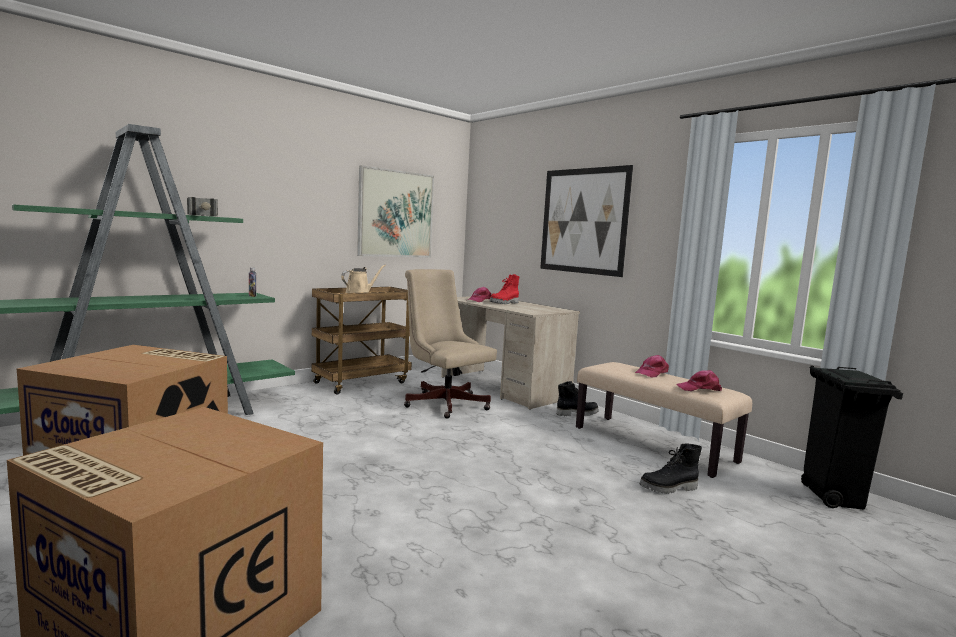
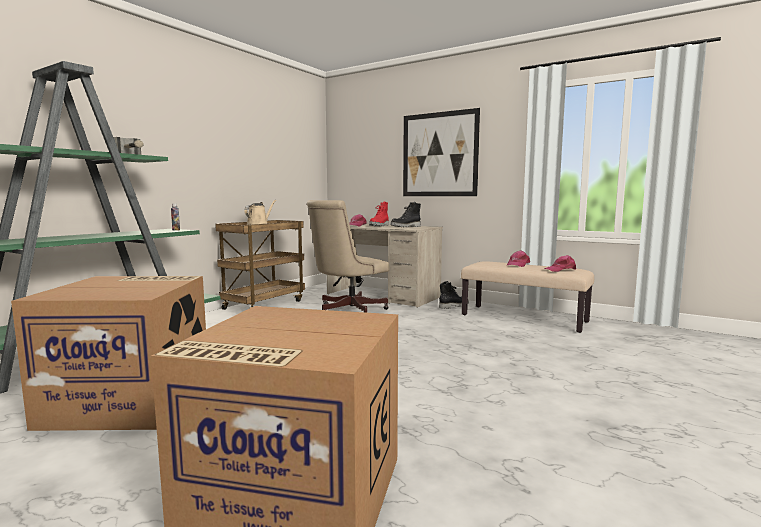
camera: 15 degrees left, 0 degrees up
(396, 214) = (275, 156): picture -> none
(444, 402) = (347, 310): beige office chair -> beige office chair turned 75 degrees counterclockwise
(669, 488) = (559, 343): black boot -> black boot (406, 227)
(832, 497) = (659, 333): black trash can -> none

